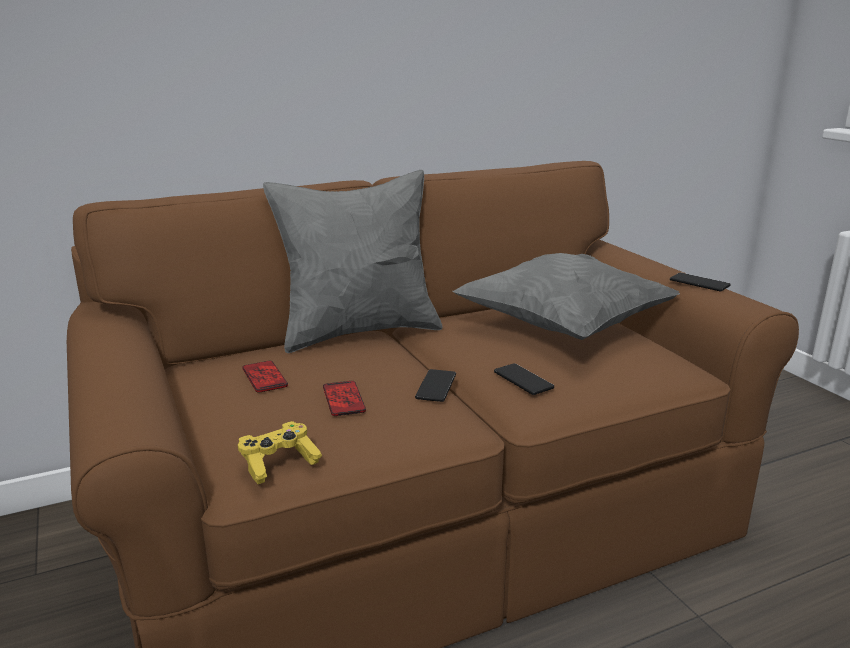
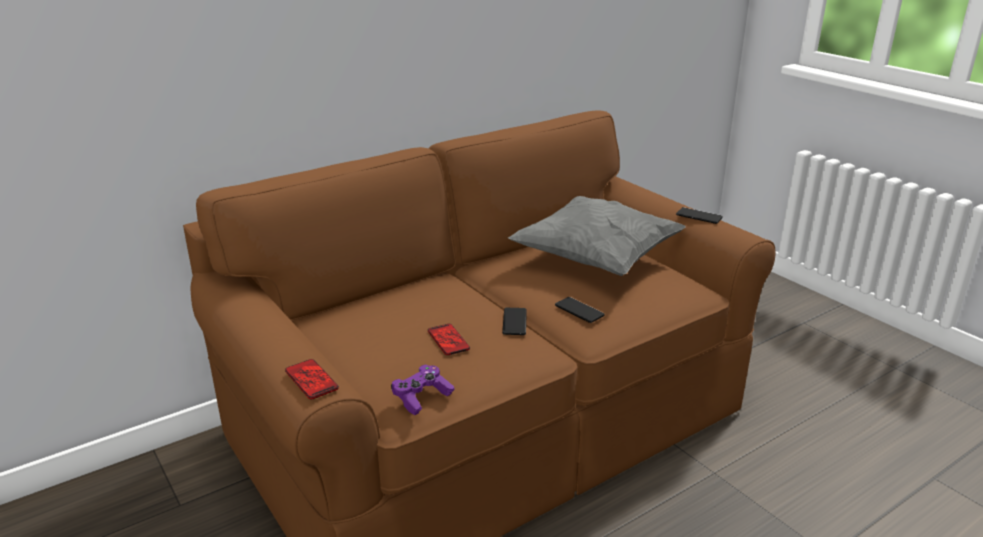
camera: 10 degrees left, 5 degrees up
(264, 377) = (376, 326): phone -> phone (311, 380)
(278, 463) = (422, 397): yellow game controller -> purple game controller
(359, 331) = (432, 276): grey pillow -> none

